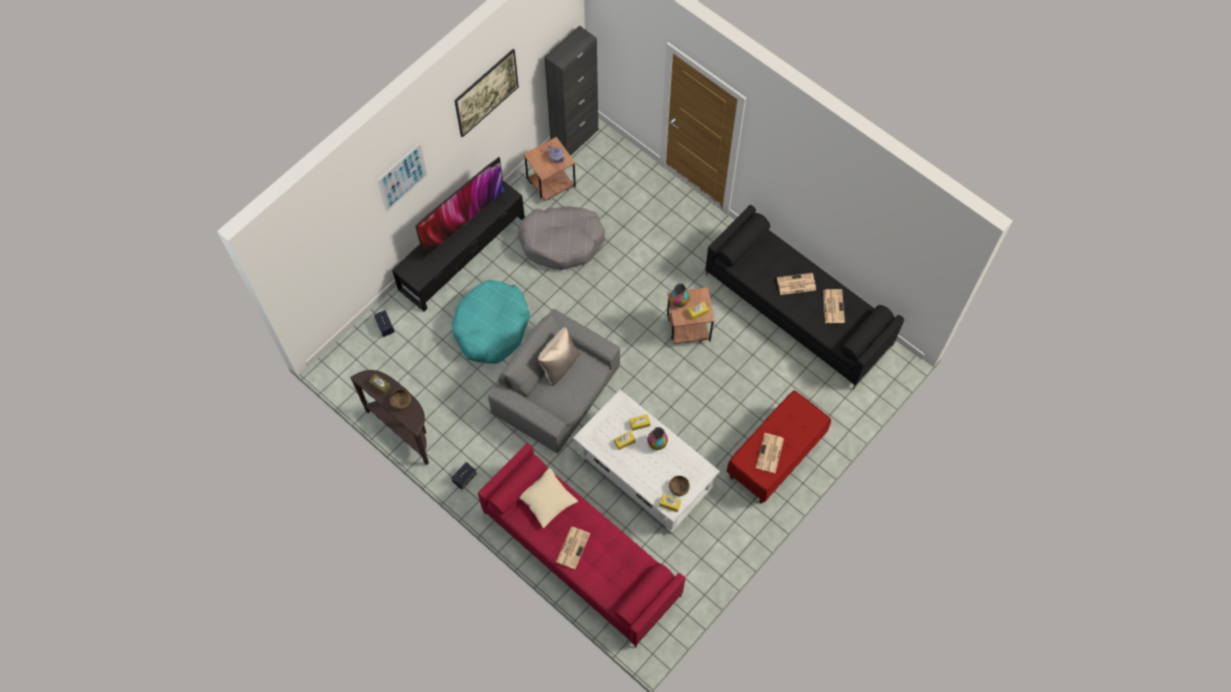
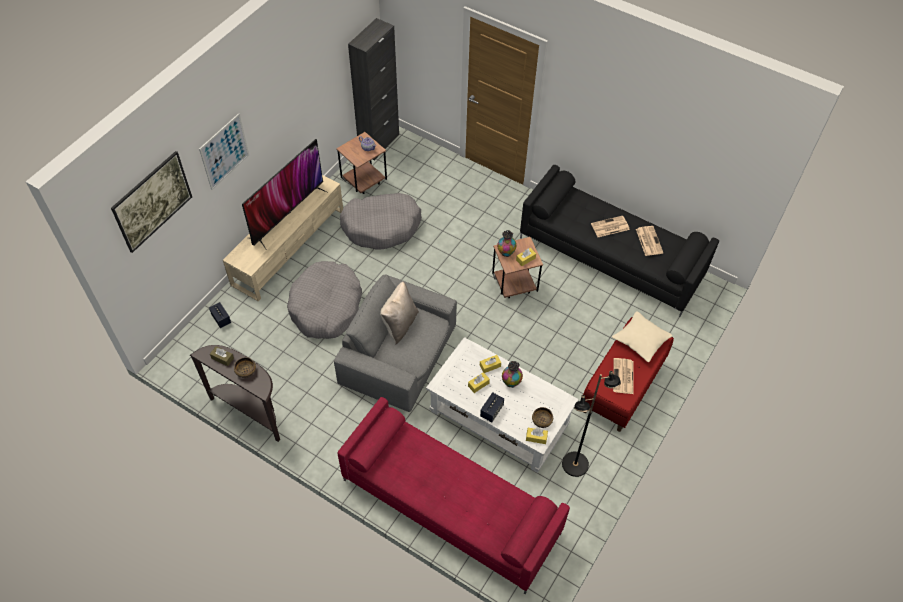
camera: 10 degrees left, 10 degrees down
(462, 252) = (289, 246): black tv stand -> beige tv stand
(464, 478) = (319, 449): speaker -> speaker (491, 411)
(487, 102) = (300, 83): picture -> picture (157, 212)
(491, 327) = (326, 307): turquoise dog bed -> grey dog bed
(546, 500) = (409, 452): beige pillow -> beige pillow (640, 340)
(573, 547) = (445, 495): newspaper -> none
(710, 530) = (575, 465): none -> black floor lamp

